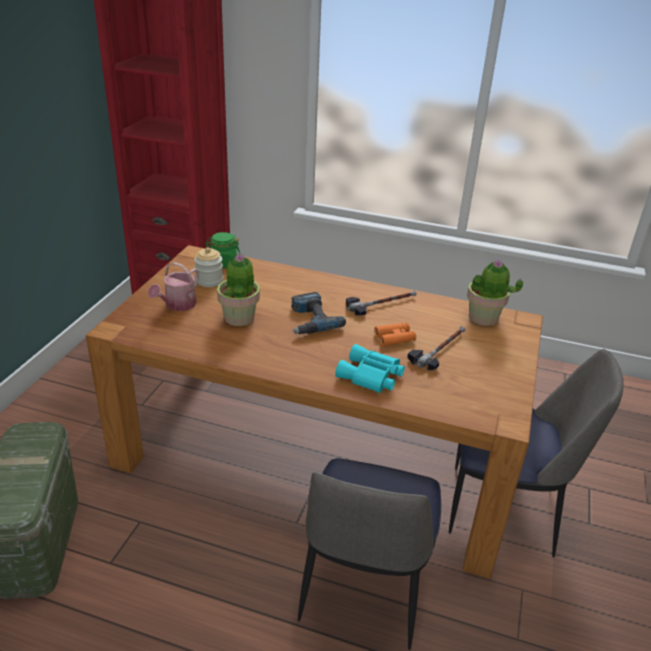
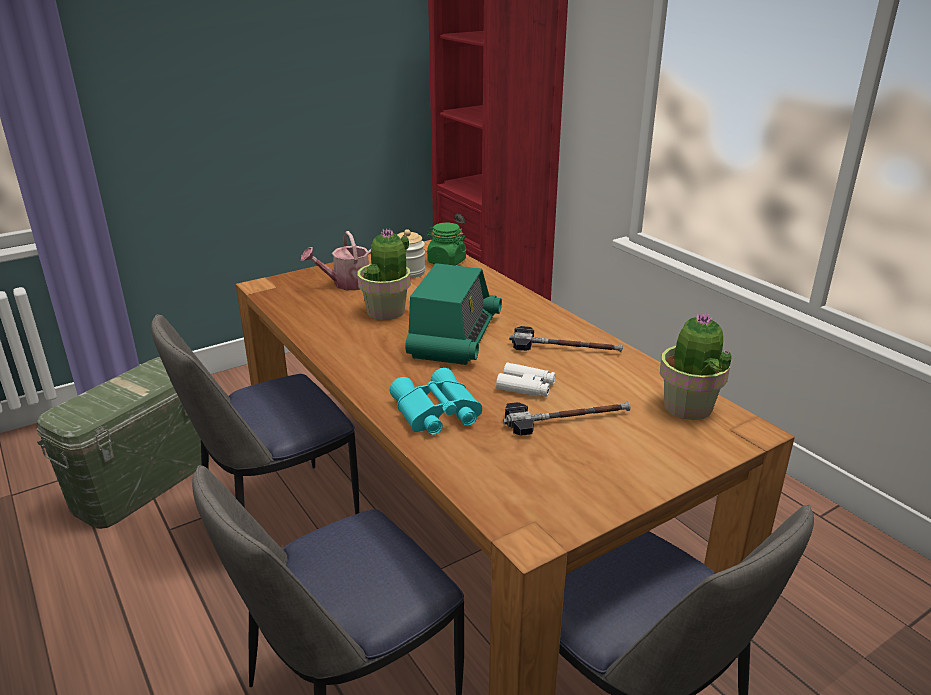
camera: 40 degrees right, 5 degrees down
(183, 509) = (275, 516): none -> chair
(310, 320) = (454, 337): power drill -> radio
(394, 338) = (526, 387): orange binoculars -> white binoculars

